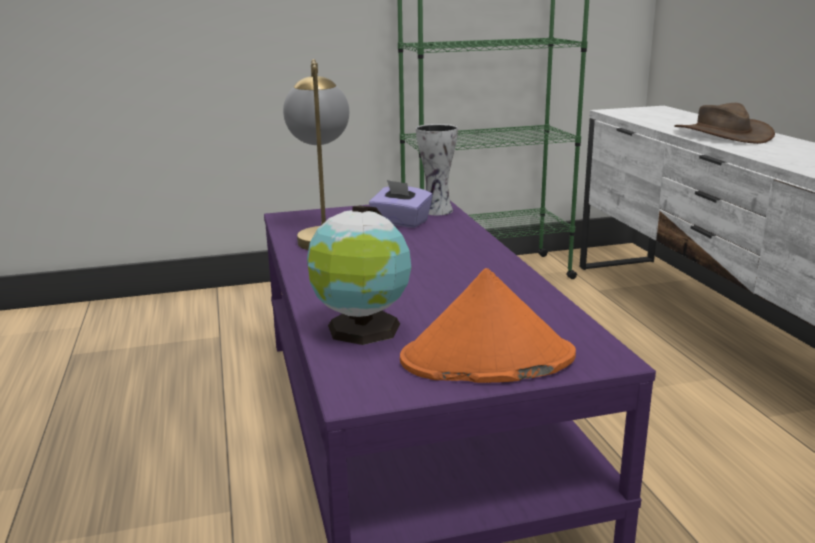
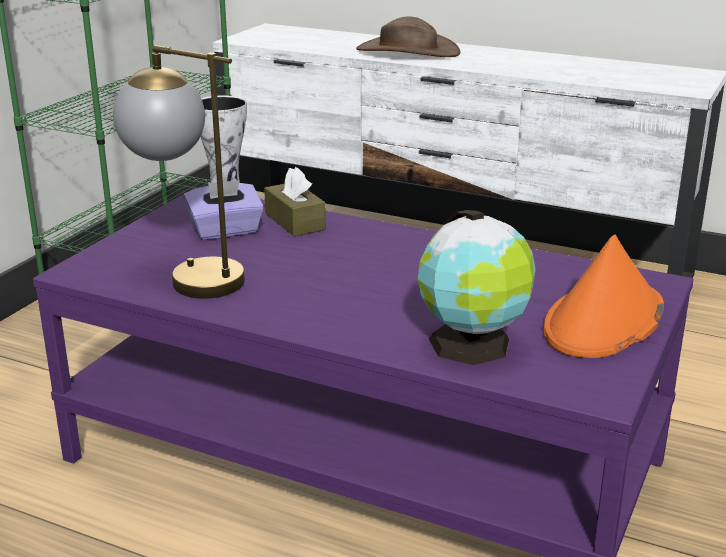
camera: 50 degrees left, 5 degrees up
(451, 230) = (295, 222): none -> brown tissue box

